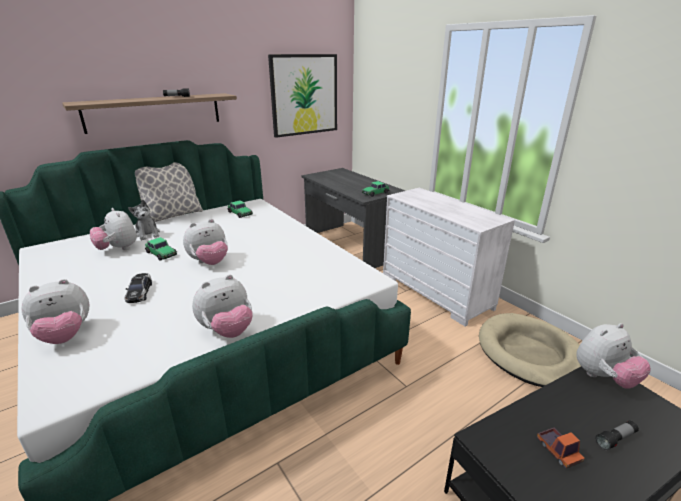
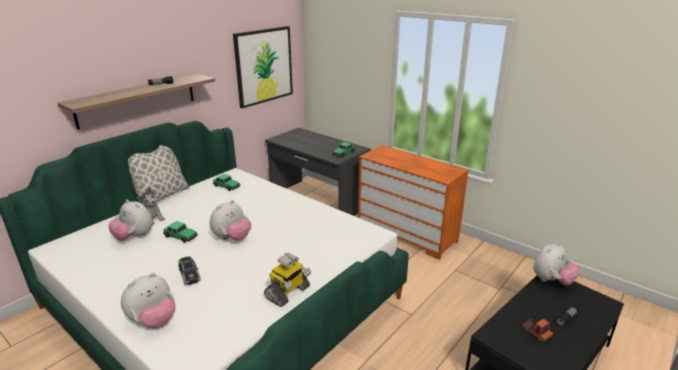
camera: 15 degrees left, 0 degrees up
(227, 331) = (288, 293): plush toy -> toy robot
(436, 291) = (407, 233): white dresser -> orange dresser
(530, 354) = (492, 273): beige dog bed -> none

